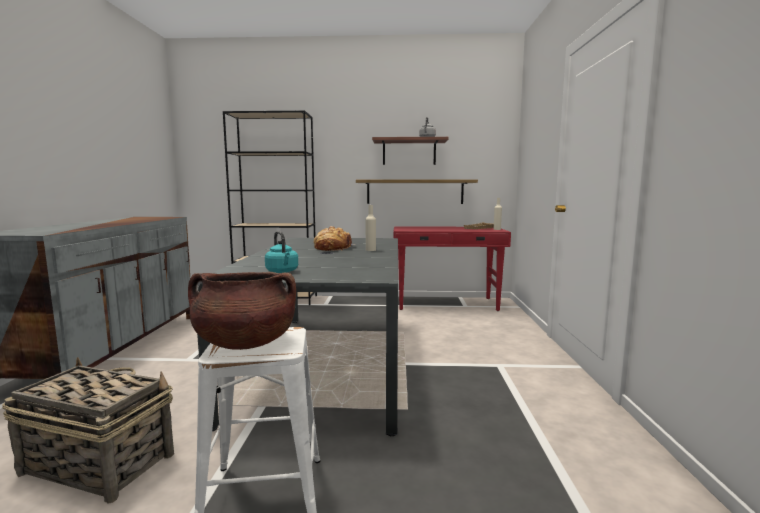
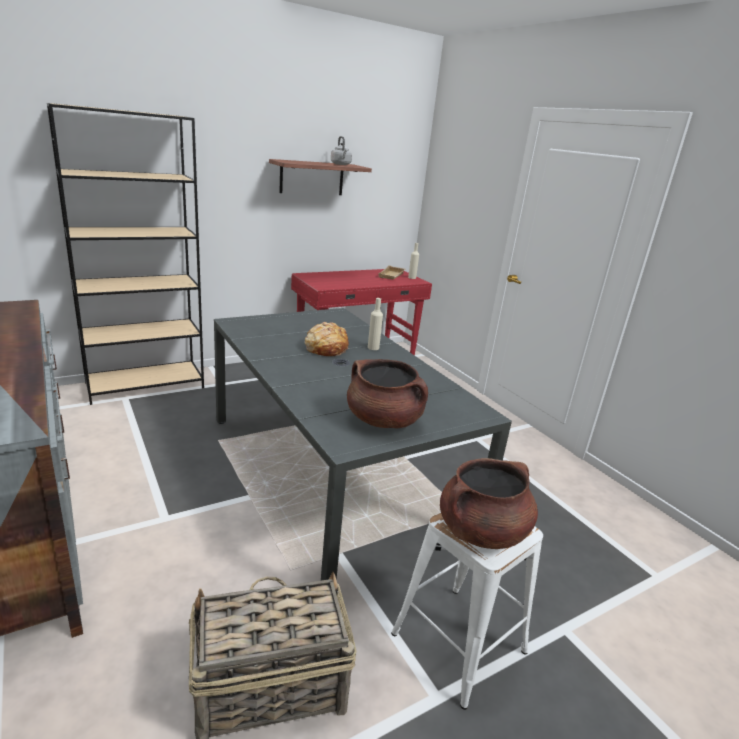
camera: 35 degrees left, 15 degrees up
(282, 271) = (384, 420): turquoise kettle -> brown cooking pot
(415, 192) = (316, 229): shelf -> none

